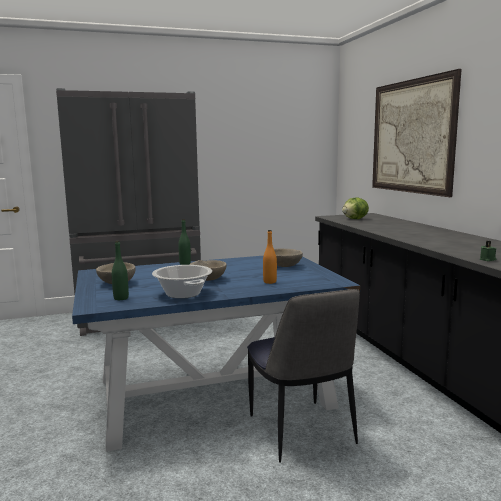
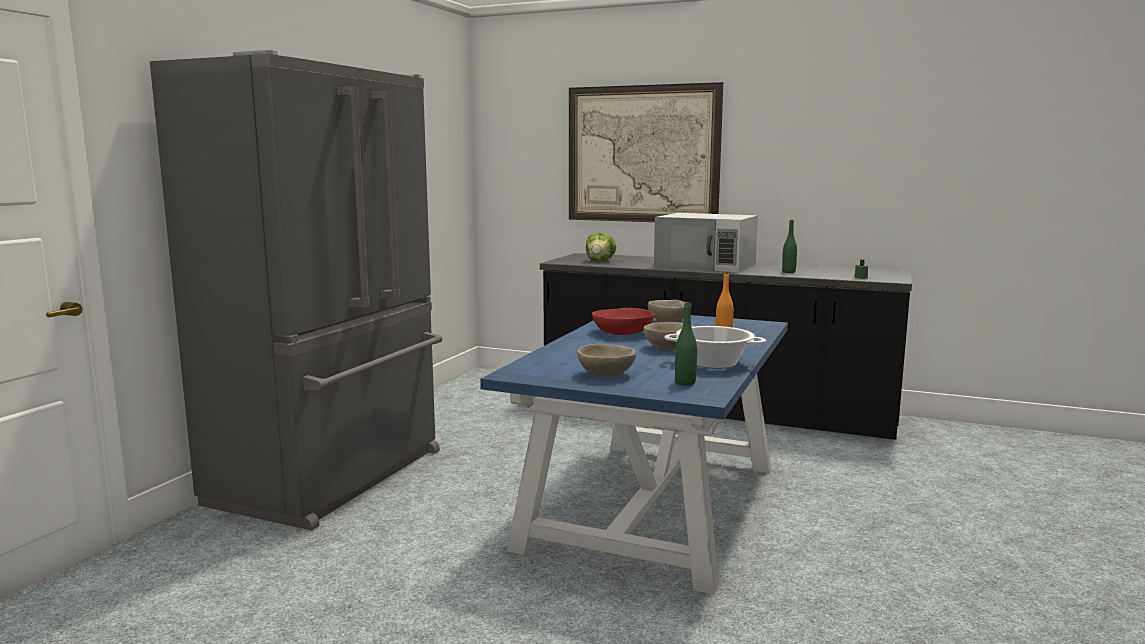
camera: 50 degrees left, 0 degrees up
(185, 263) = (568, 341): green bottle -> green bottle (788, 272)
(230, 266) = (623, 333): none -> red bowl
(301, 431) = (794, 495): chair -> none
(409, 231) = (706, 265): none -> white microwave

